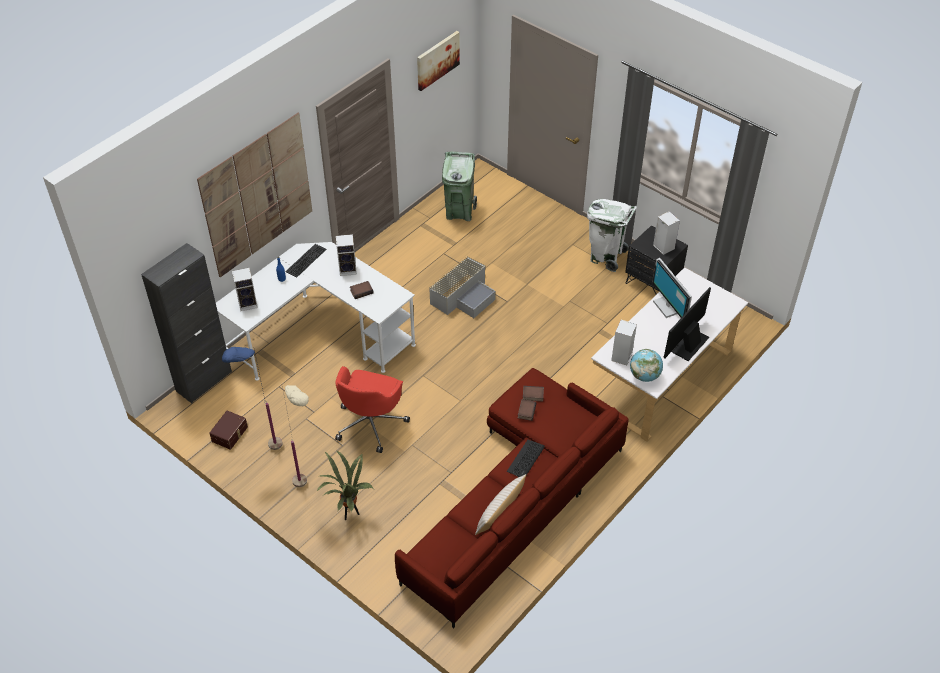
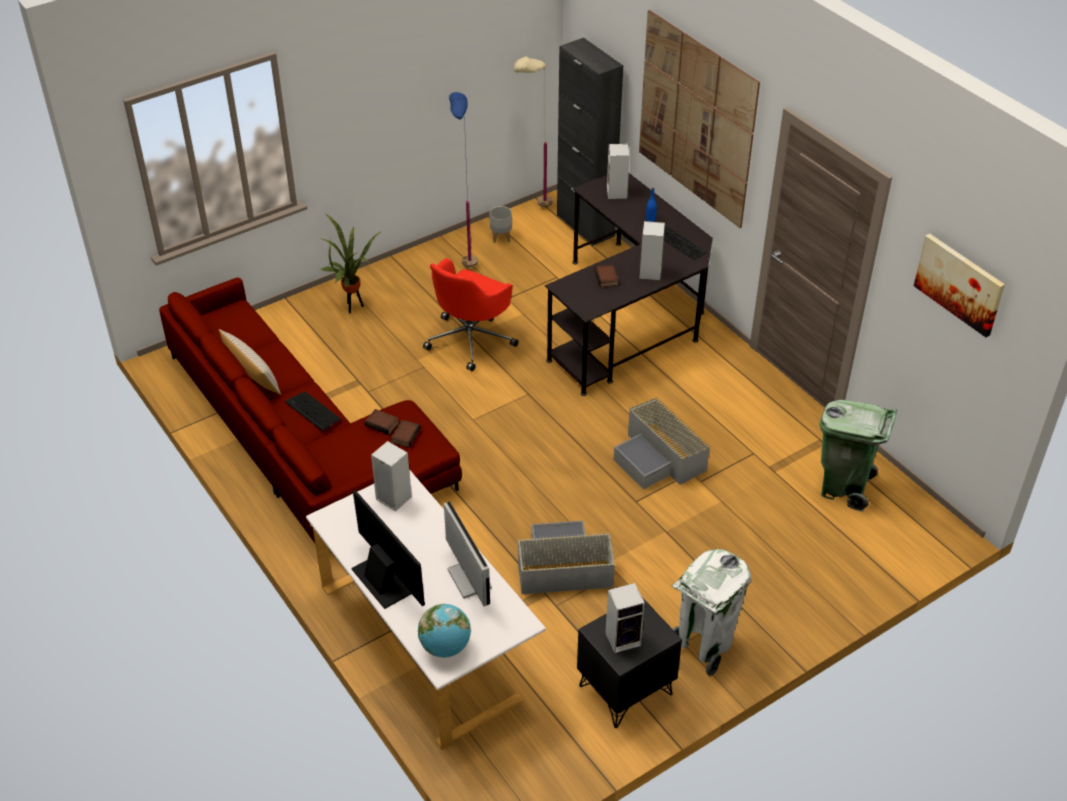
camera: 105 degrees right, 5 degrees down
(230, 434) = (501, 237): brown storage box -> grey planter
(309, 490) = (399, 282): beige floor lamp -> beige floor lamp (534, 211)
(320, 334) = (629, 317): white desk -> black desk
(371, 423) = (471, 339): red office chair -> red office chair turned 90 degrees counterclockwise
(576, 326) = (562, 567): none -> grey storage box
(644, 376) = (348, 513): globe -> globe (445, 647)
(668, 306) = (467, 579): monitor -> monitor turned 75 degrees clockwise

